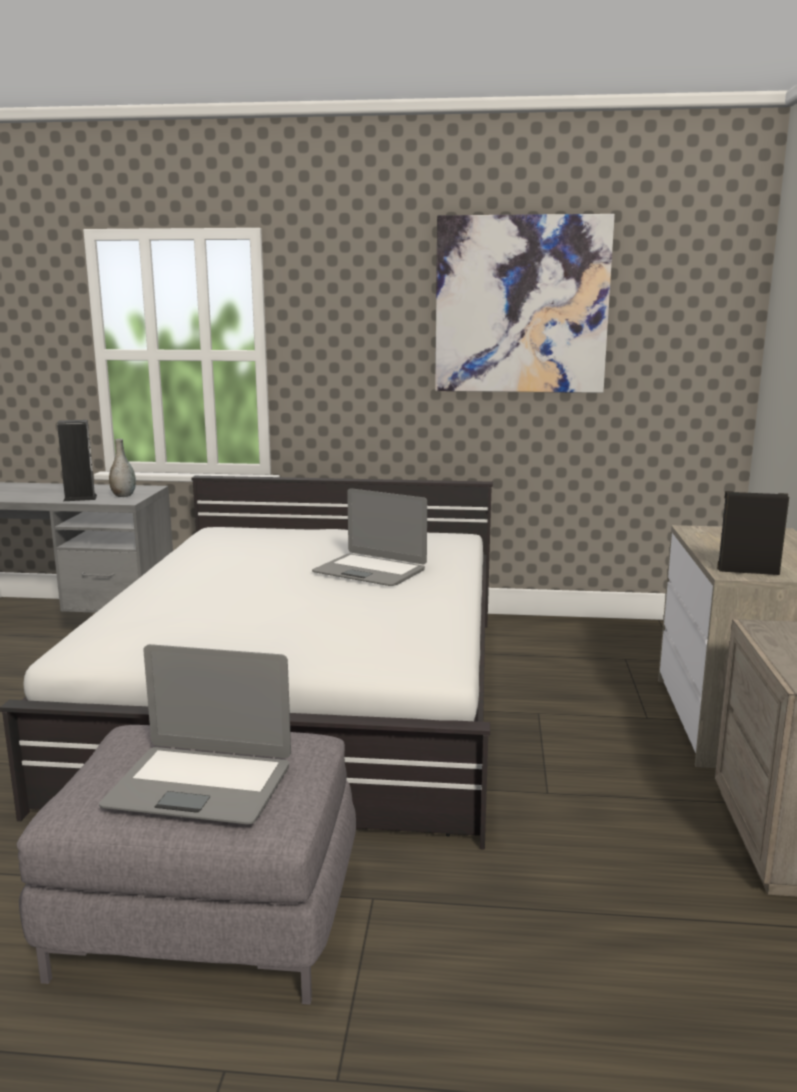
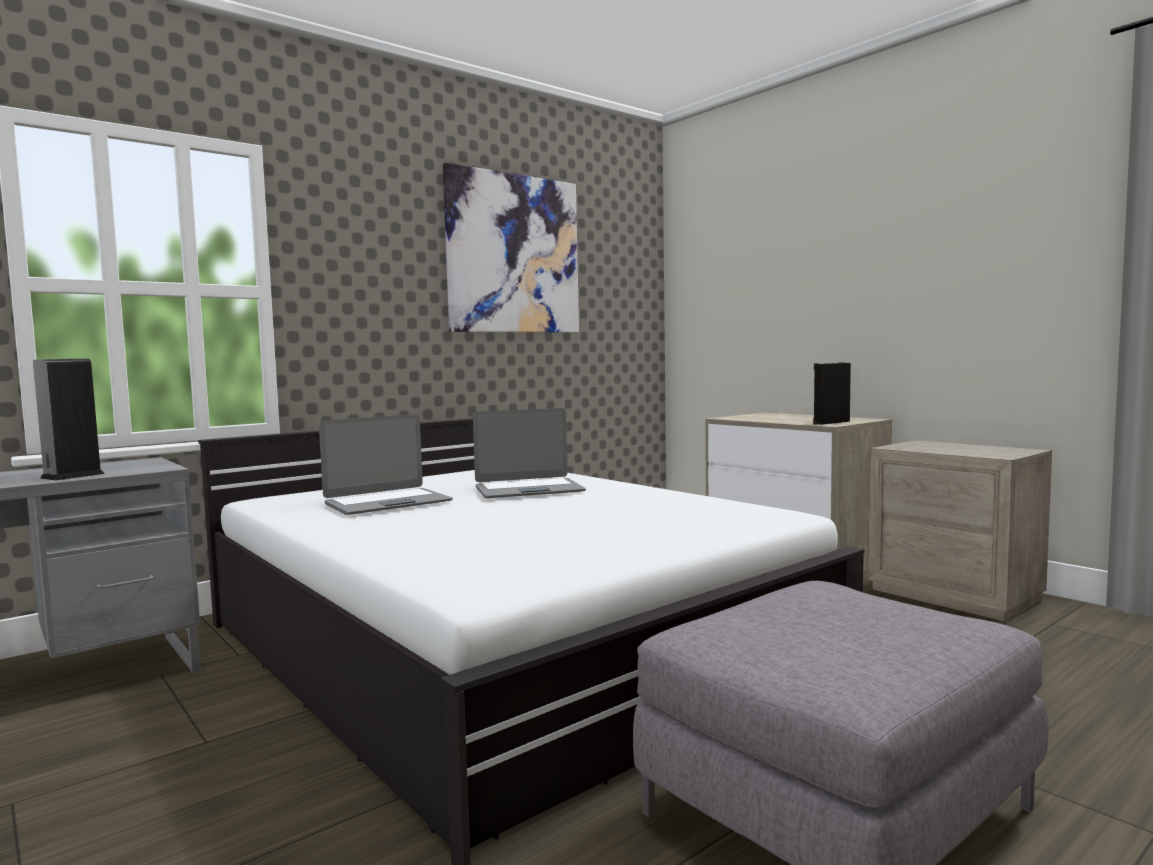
camera: 45 degrees left, 10 degrees down
(123, 495) = (135, 467): grey vase -> none
(200, 786) = (881, 627): laptop -> laptop (387, 503)

